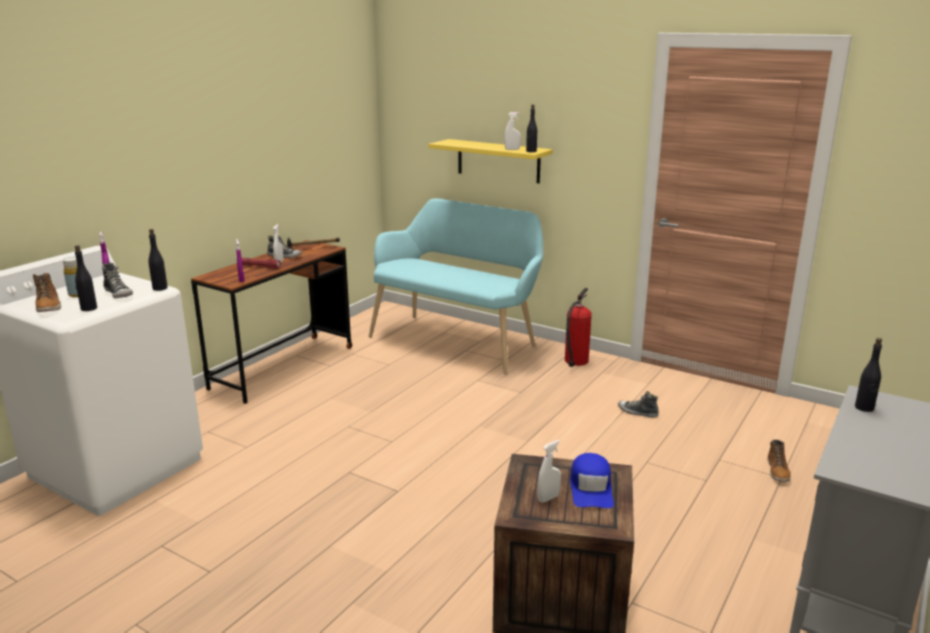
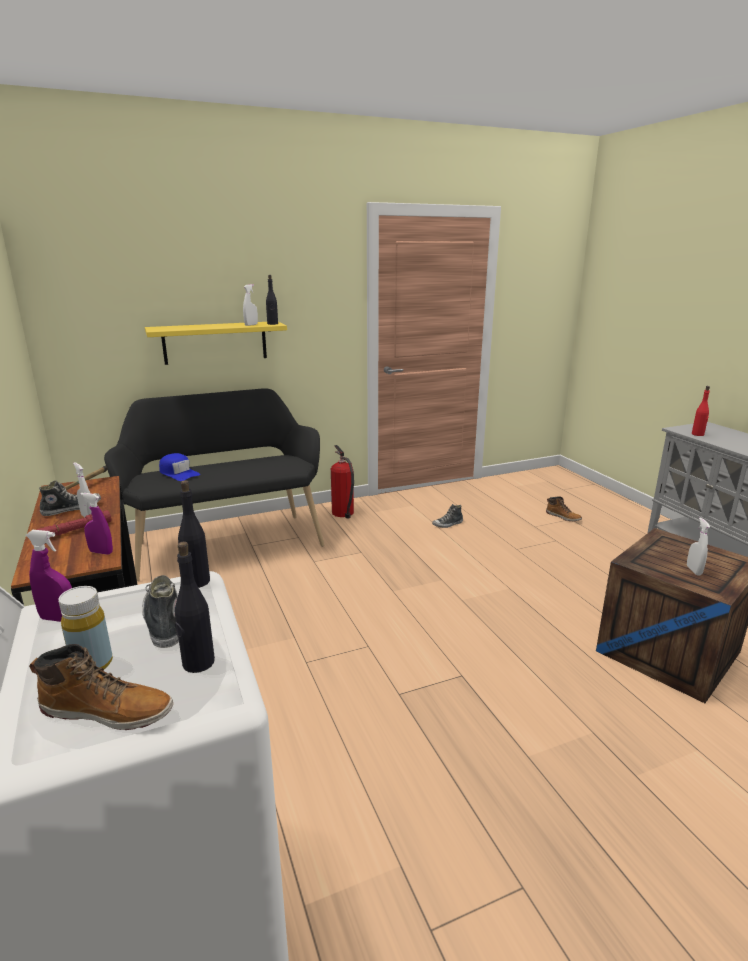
camera: 55 degrees left, 0 degrees up
(119, 294) = (163, 621): shoe -> shoe turned 105 degrees counterclockwise
(457, 340) = (226, 542): turquoise bench -> black bench
(591, 488) = (684, 551): blue cap -> blue cap (178, 473)
(864, 408) = (698, 434): black bottle -> red bottle

